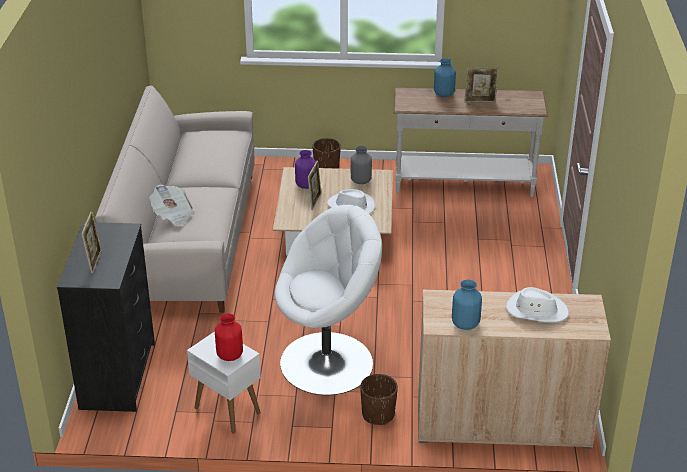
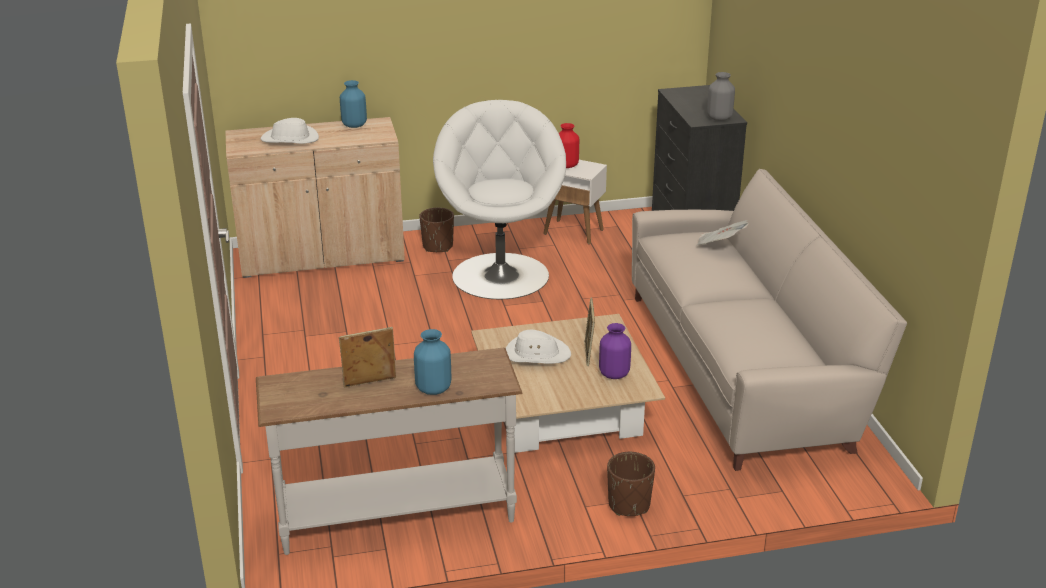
camera: 165 degrees right, 5 degrees down
(94, 261) = (699, 100): picture frame -> none
(328, 363) = (501, 274): white armchair -> white armchair turned 120 degrees clockwise
(361, 180) = (541, 392): grey vase -> grey vase (719, 118)

